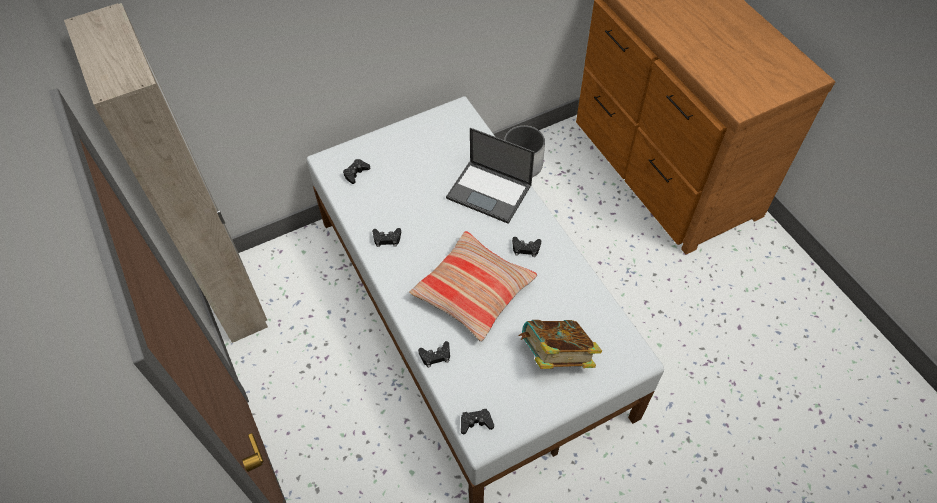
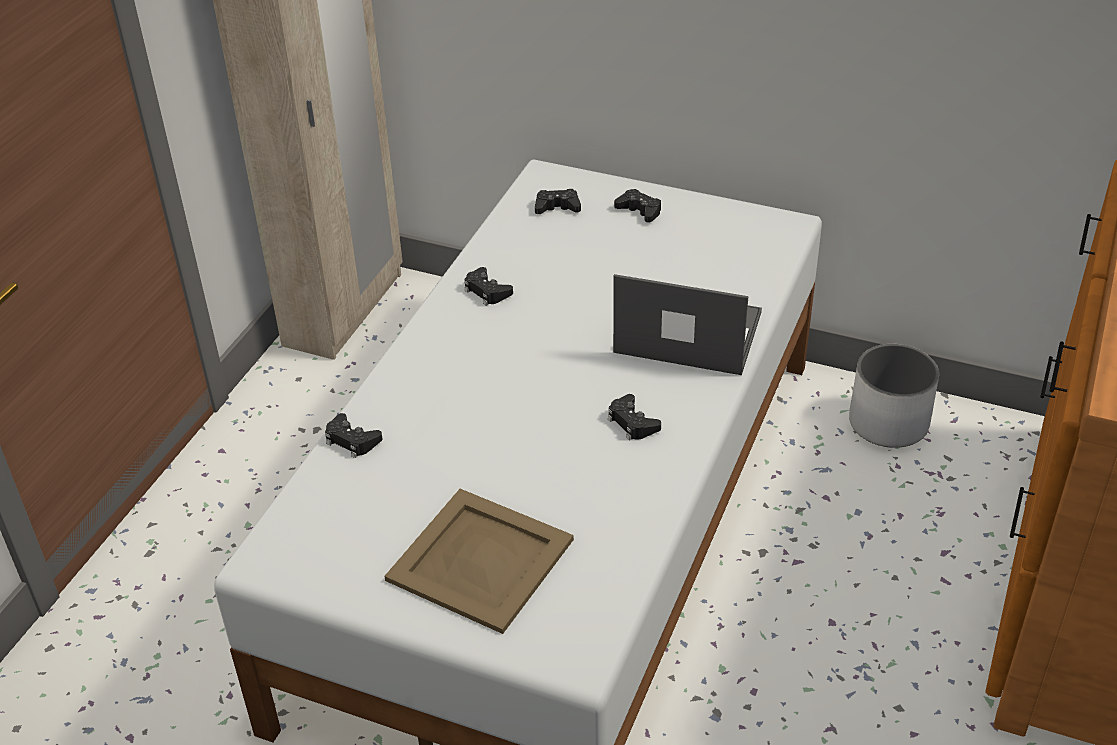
camera: 50 degrees right, 15 degrees down
(473, 291) = (497, 414): pillow -> none
(476, 422) = (284, 540): black game controller -> black game controller (639, 211)
(490, 191) = (686, 333): laptop -> laptop turned 120 degrees clockwise
(556, 356) = (480, 561): book -> beige tray

